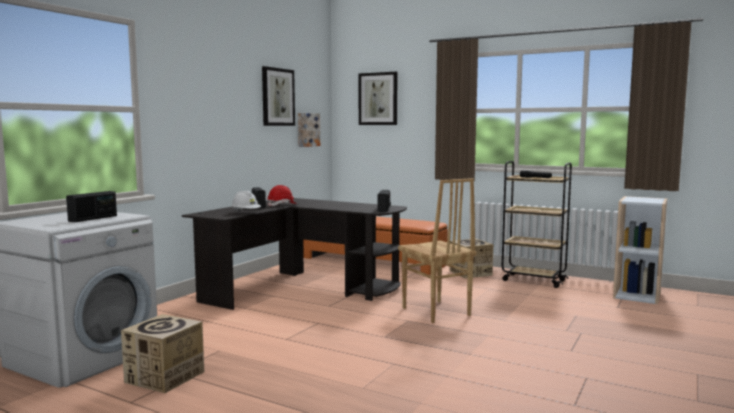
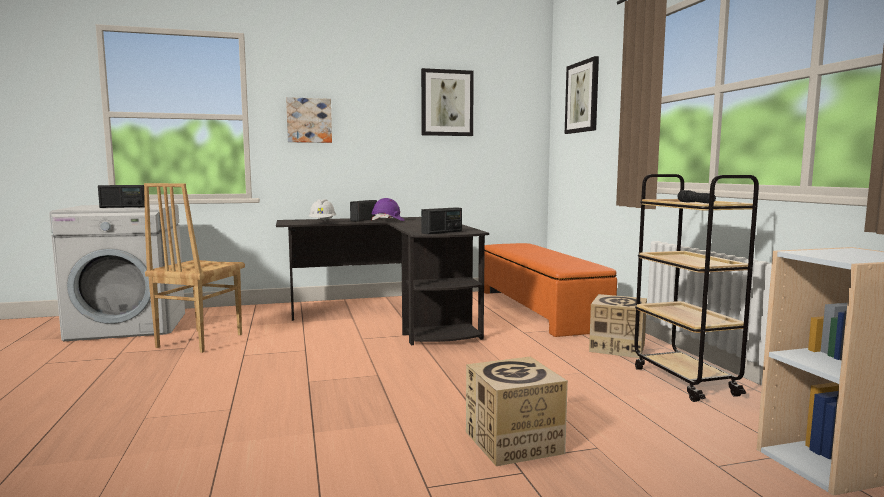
camera: 45 degrees right, 0 degrees up
(165, 377) = (106, 354): cardboard box -> cardboard box (513, 442)
(282, 205) = (388, 220): red hard hat -> purple hard hat
(307, 129) = (500, 141): picture -> picture (309, 120)
(435, 312) = (431, 376): brown chair -> brown chair (198, 341)

